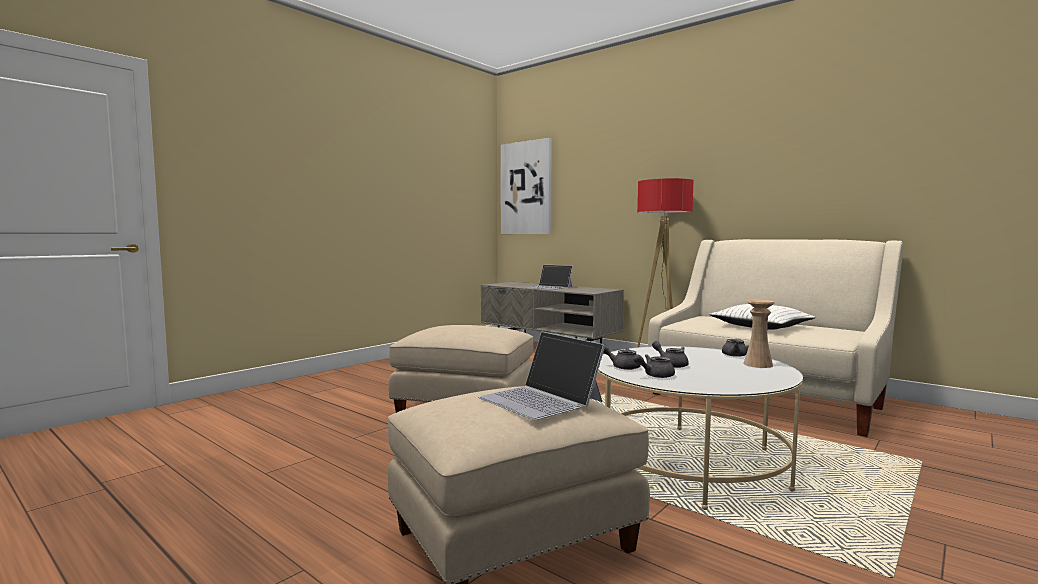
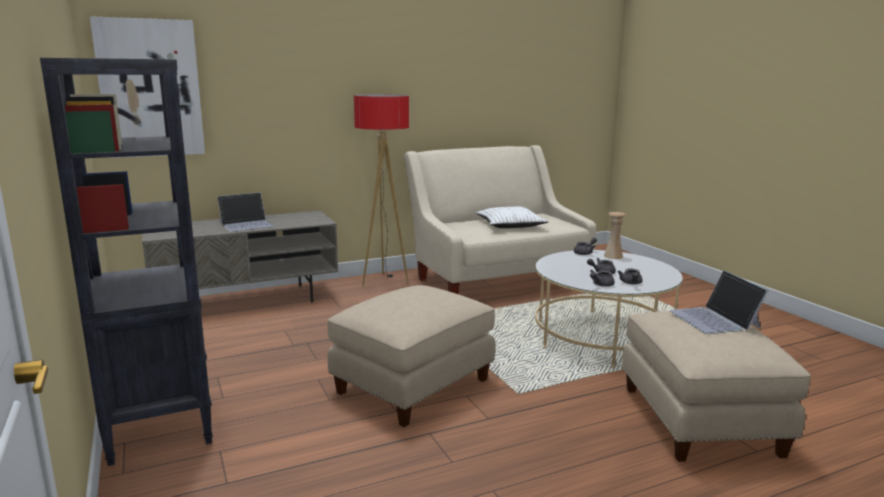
camera: 65 degrees left, 10 degrees up
(365, 371) = (160, 423): none -> black bookcase
(541, 399) = (714, 319): laptop -> laptop turned 90 degrees clockwise

